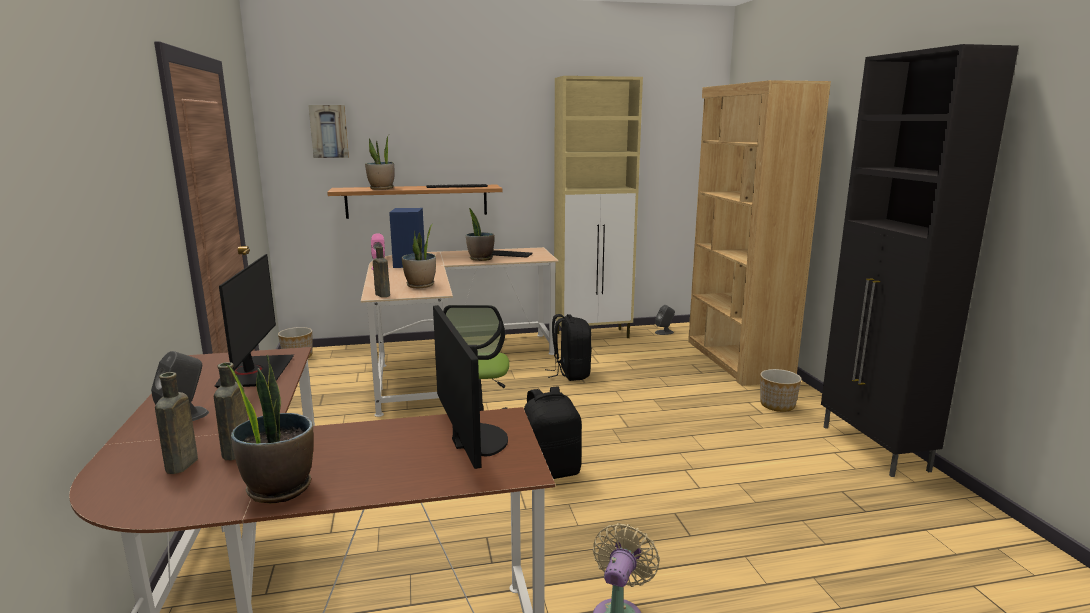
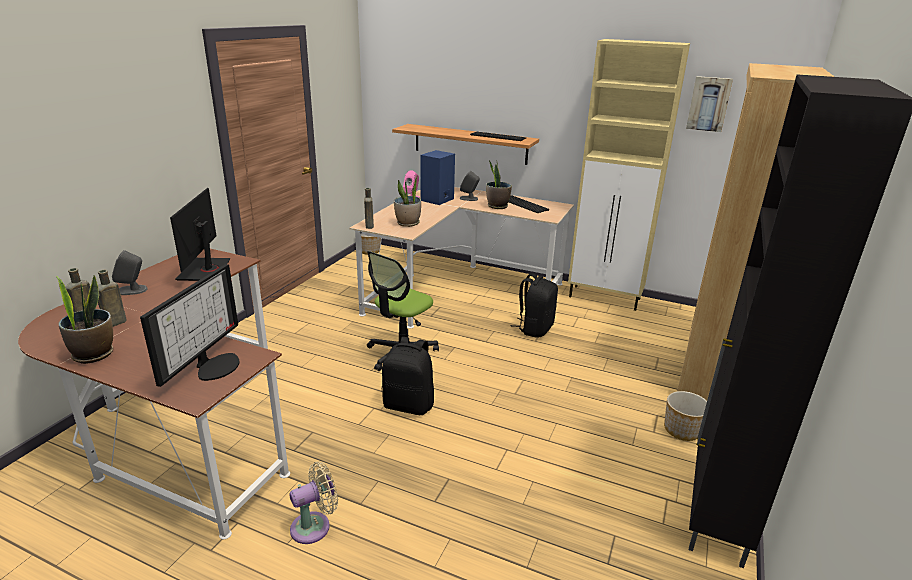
camera: 35 degrees right, 10 degrees up
(255, 372) = (205, 270): monitor -> monitor turned 150 degrees clockwise
(329, 131) = (409, 76): picture -> picture (709, 104)
(381, 188) = (435, 131): potted plant -> none
(664, 332) = (679, 315): grey speaker -> grey speaker (469, 198)

